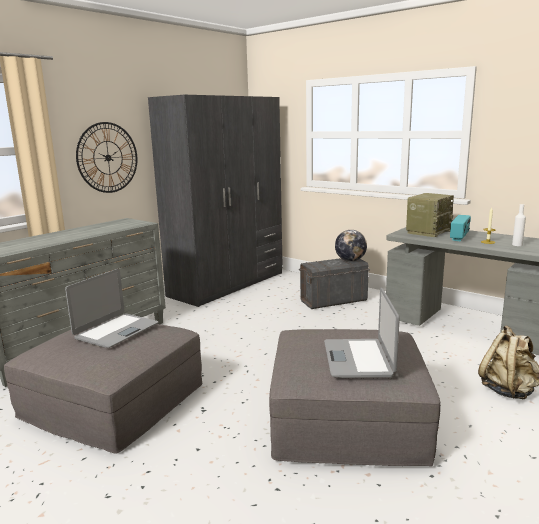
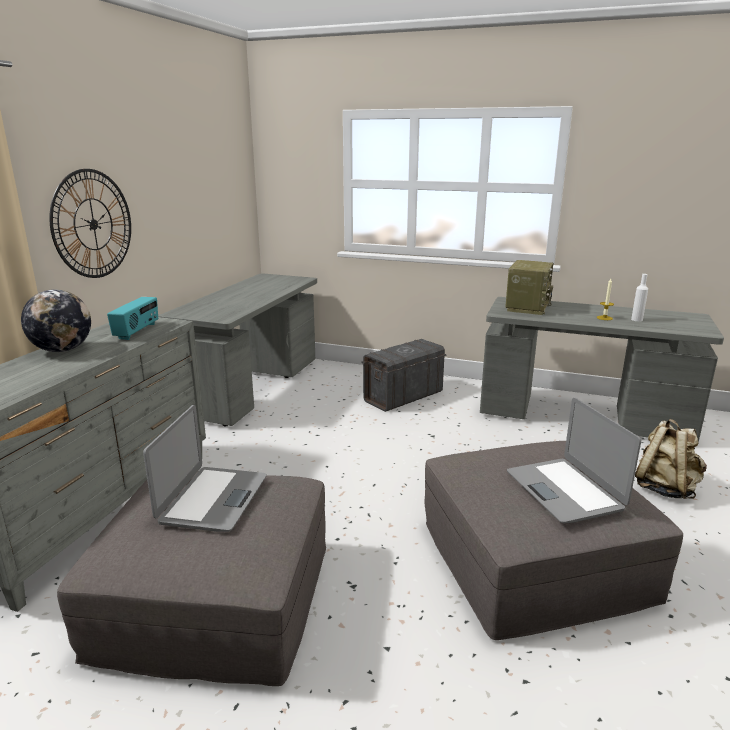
camera: 20 degrees left, 5 degrees up
(228, 284) = (253, 387): grey wardrobe -> grey desk
(350, 260) = (421, 345): globe -> globe (62, 350)
(459, 237) = (568, 313): radio -> radio (137, 331)

